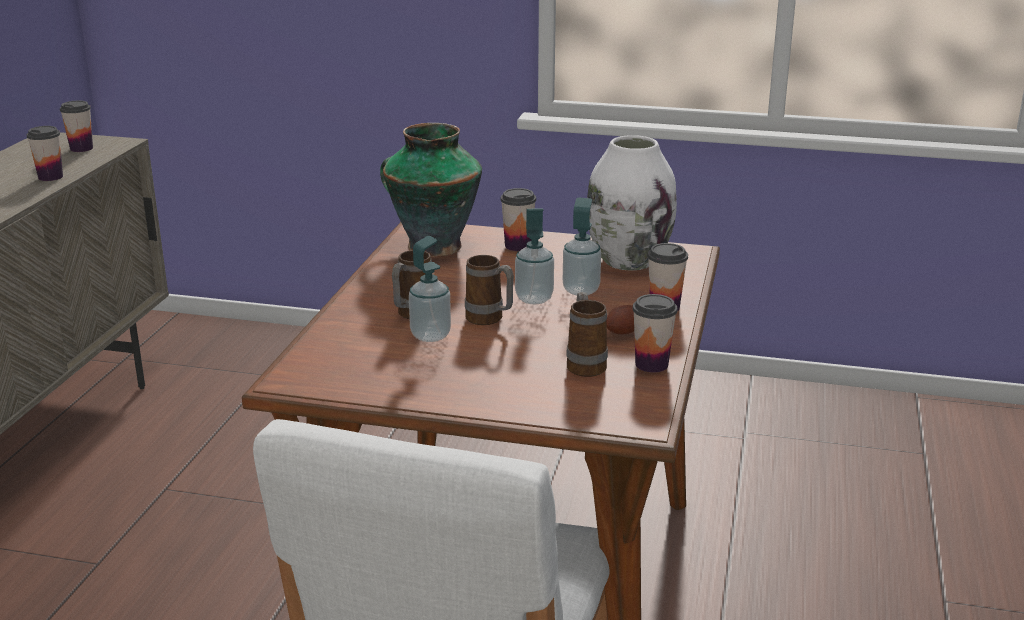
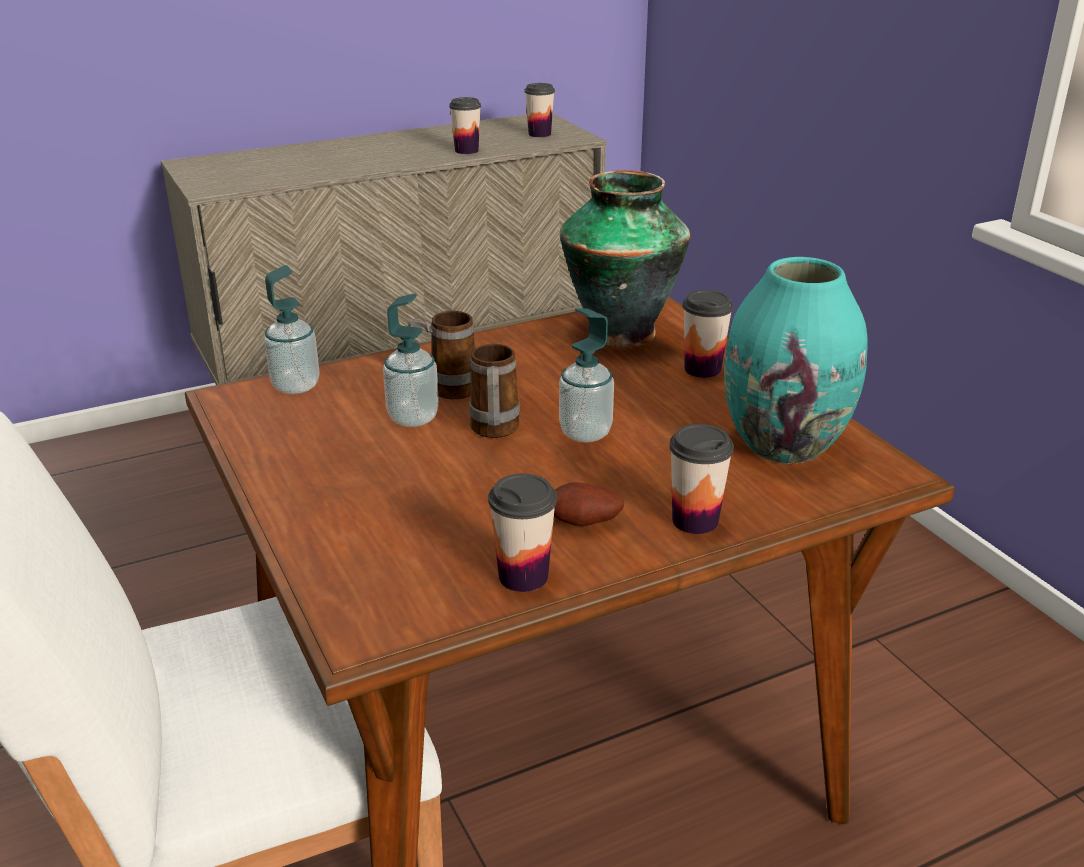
camera: 50 degrees right, 5 degrees up
(581, 290) = (652, 450): soap dispenser -> soap dispenser (295, 386)
(585, 363) = (465, 531): mug -> none
(628, 260) = (785, 444): white vase -> turquoise vase

